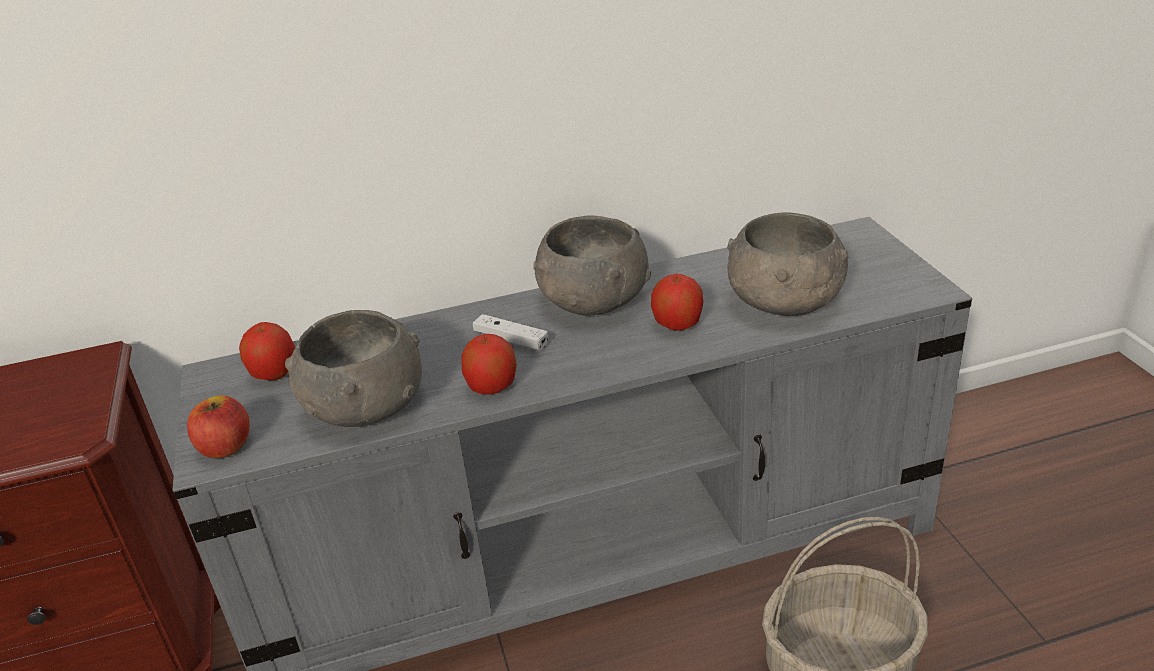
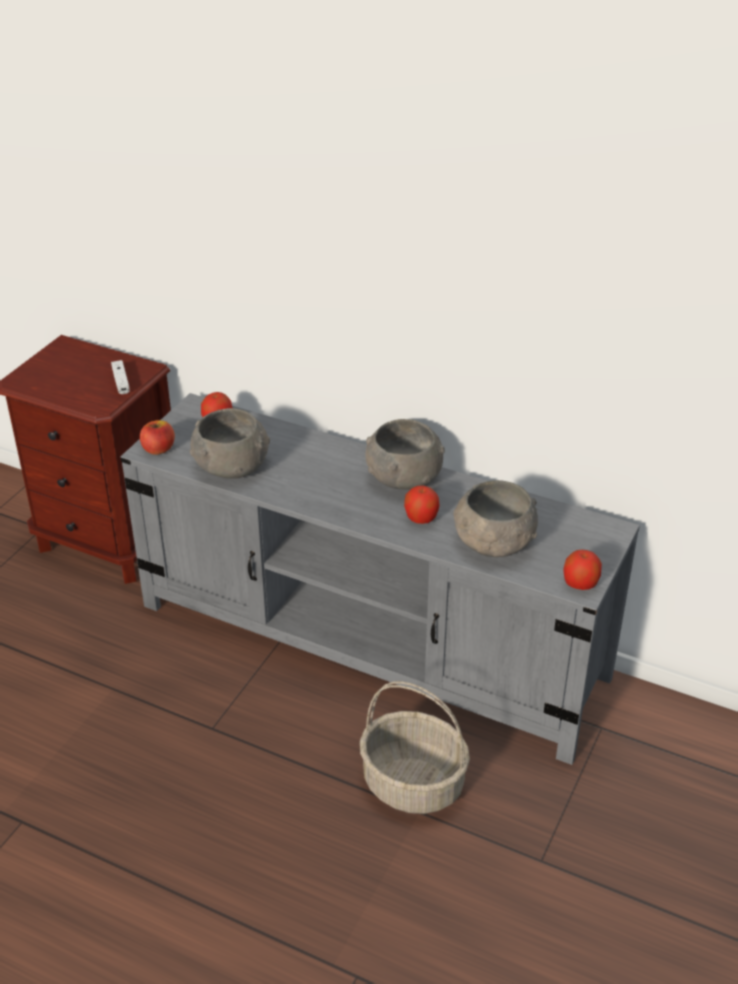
camera: 40 degrees right, 5 degrees up
(492, 387) = (292, 493): apple -> apple (580, 584)
(511, 340) = (335, 474): white game controller -> white game controller (121, 381)

